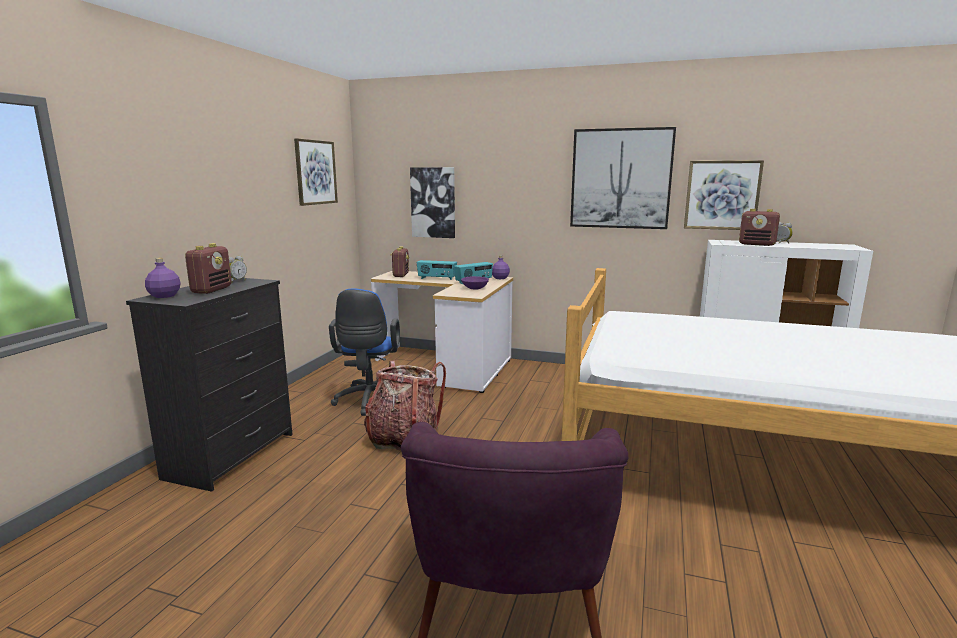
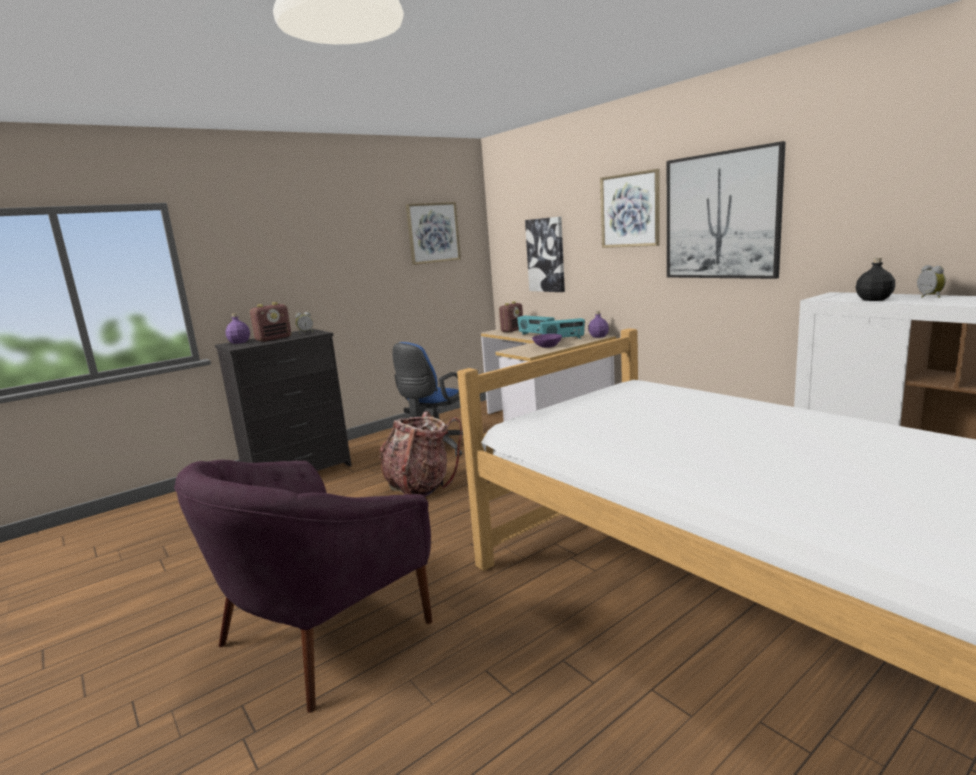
camera: 35 degrees right, 0 degrees up
(722, 195) = (851, 229): picture -> picture (630, 210)
(757, 244) = (874, 299): radio -> black bottle

